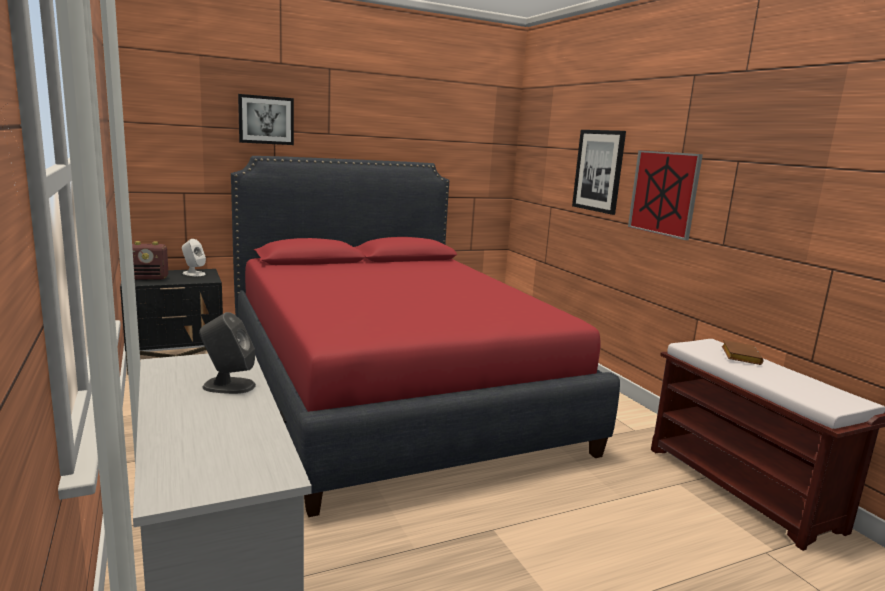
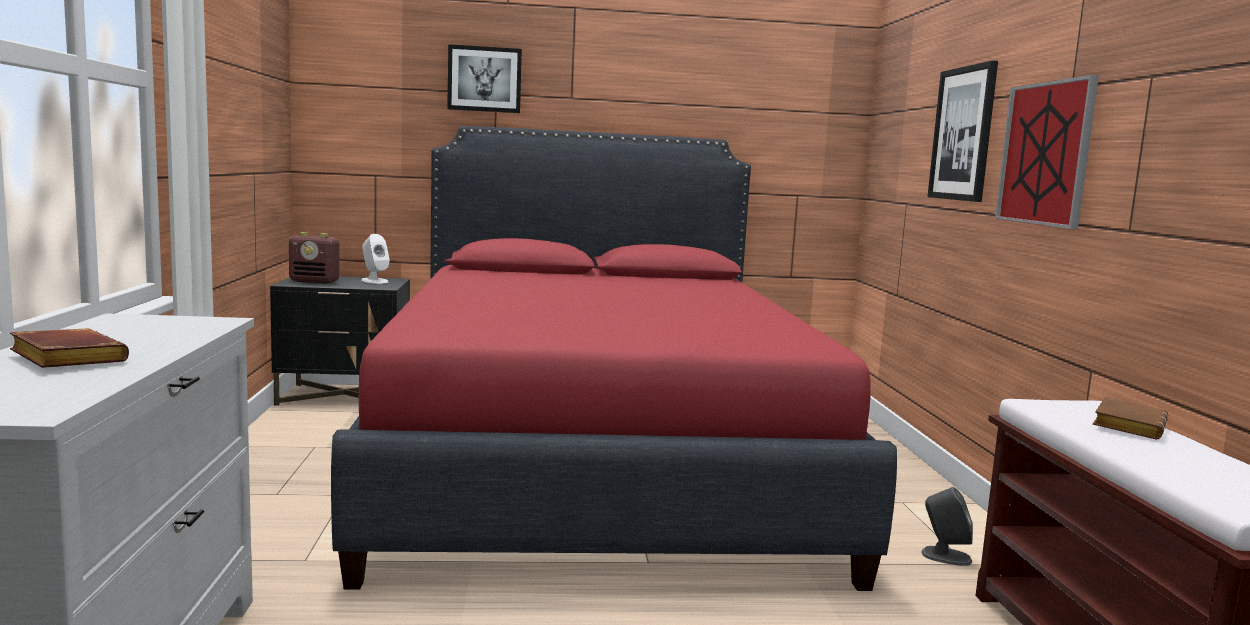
camera: 20 degrees right, 5 degrees down
(202, 416) = (64, 359): none -> brown book
(228, 386) = (153, 340): grey speaker -> grey speaker (945, 556)

